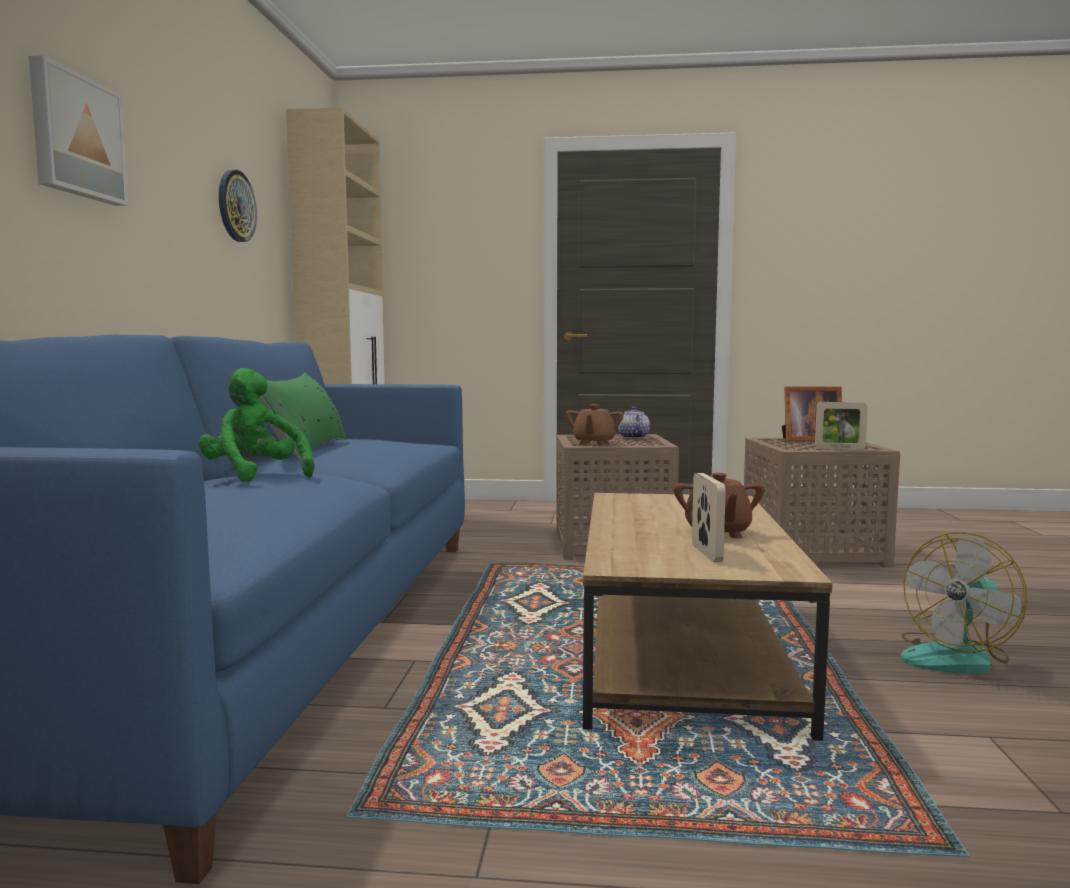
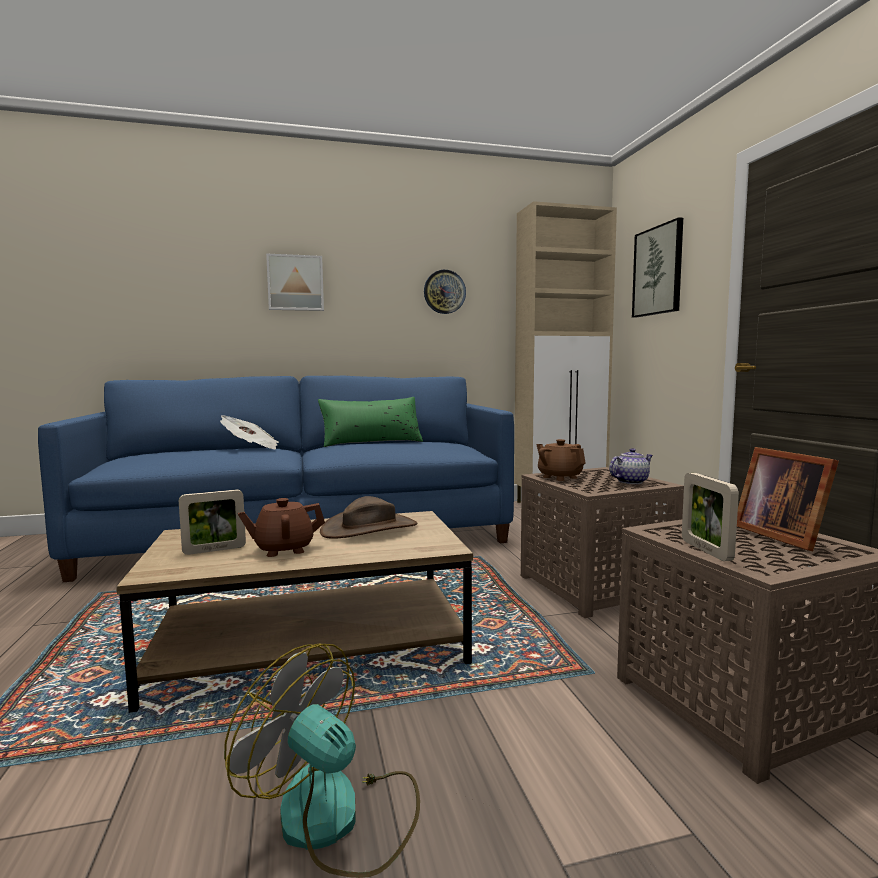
camera: 70 degrees right, 0 degrees up
(255, 476) = (251, 448): green plush toy -> newspaper
(436, 228) = (658, 271): none -> picture
(593, 443) = (559, 477): brown teapot -> brown teapot turned 60 degrees clockwise
(653, 509) = (369, 528): none -> brown hat

